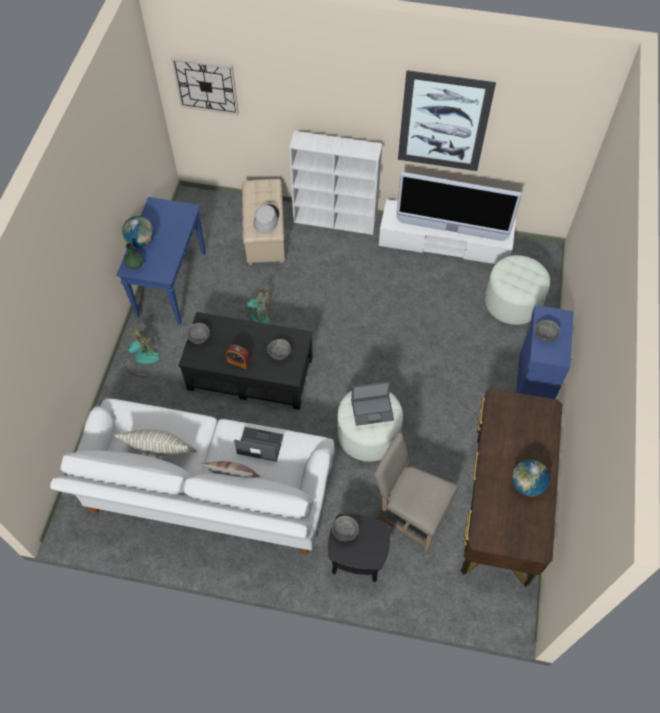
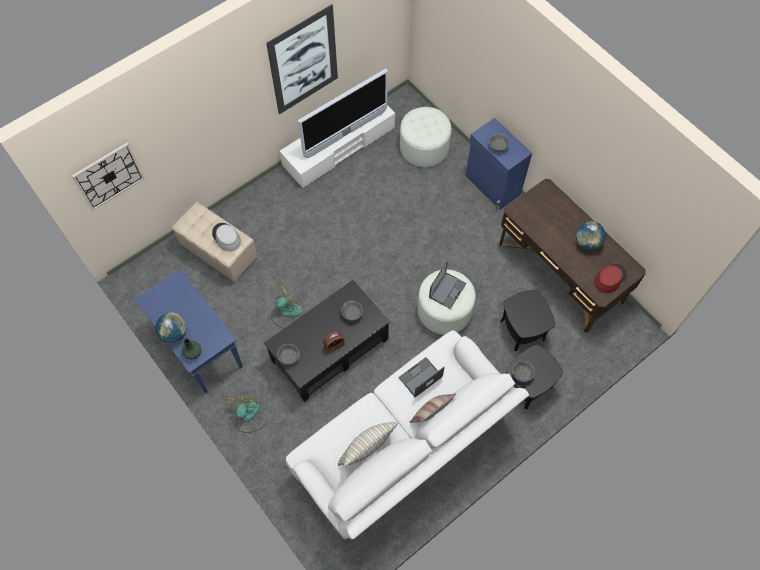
camera: 50 degrees left, 5 degrees up
(336, 220) = (253, 197): white bookcase -> none
(409, 513) = (522, 330): beige chair -> black side table
(508, 533) = (610, 278): none -> red hat

